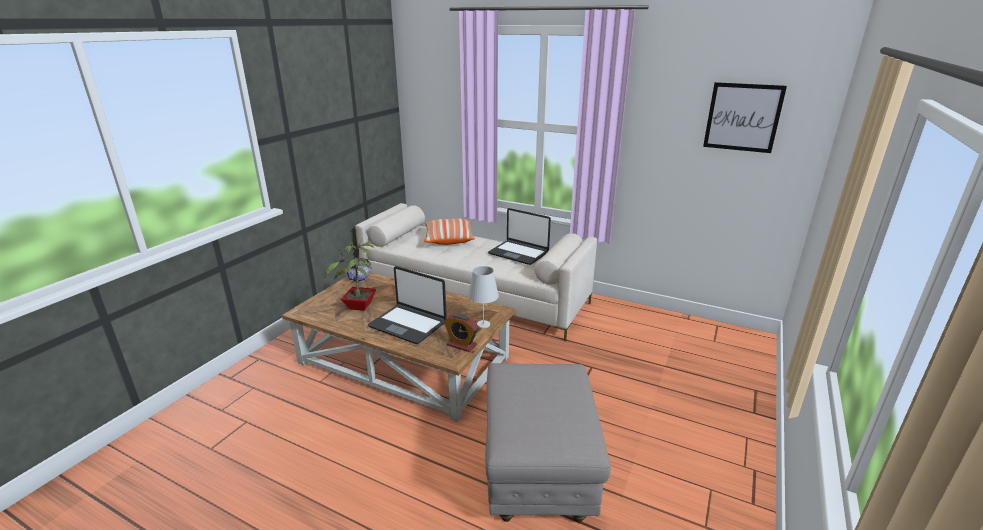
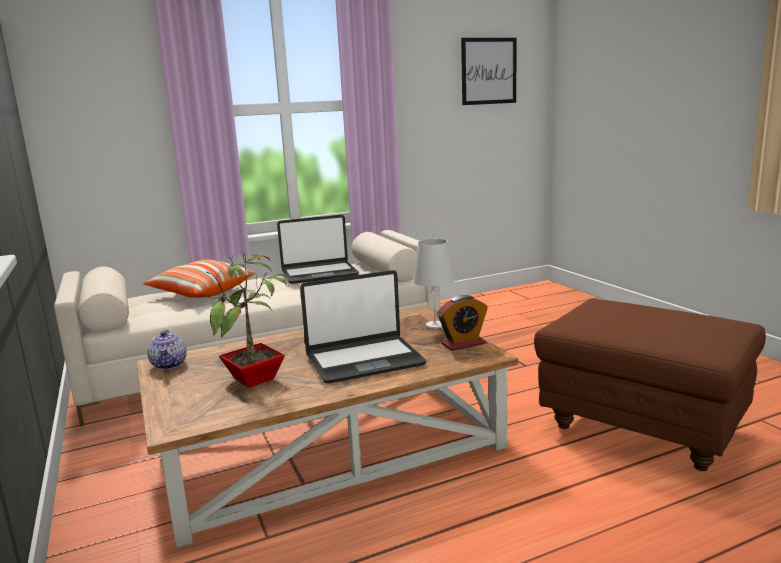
camera: 50 degrees left, 10 degrees down
(539, 474) = (643, 429): grey ottoman -> brown ottoman

